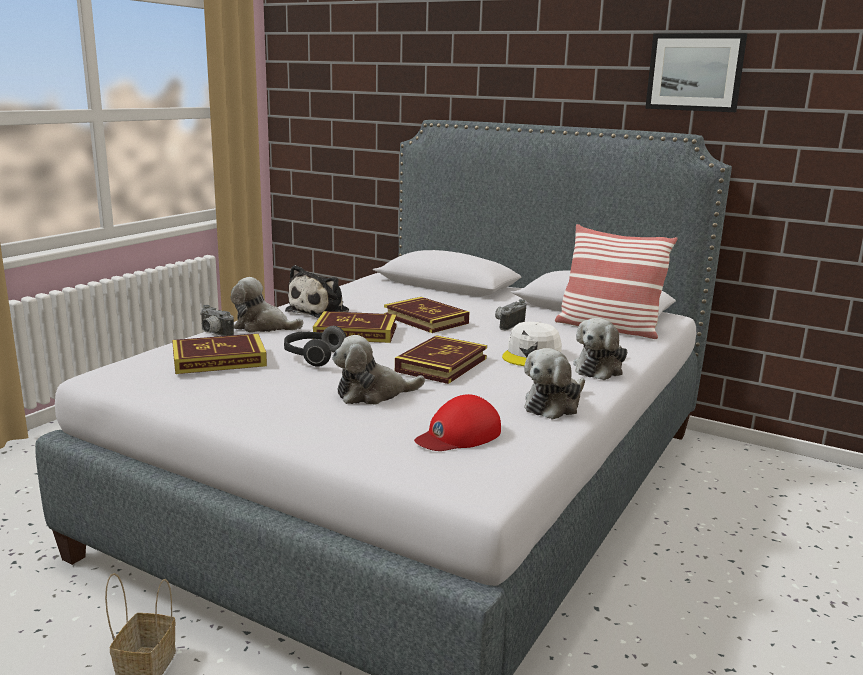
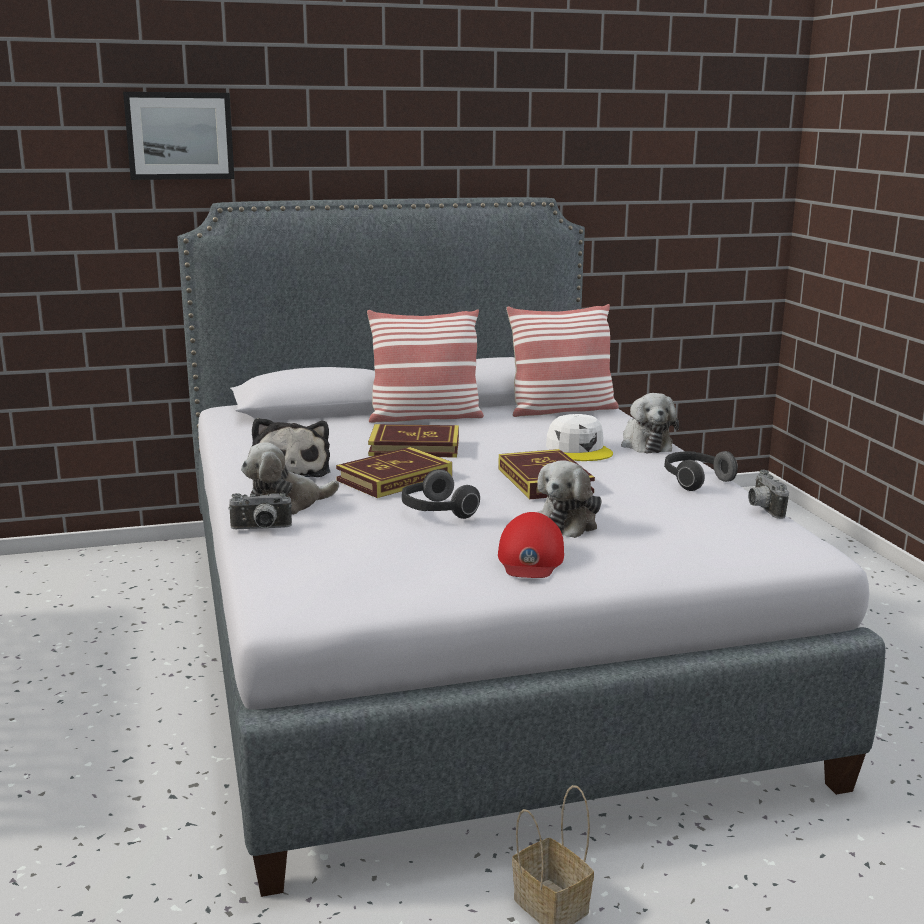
camera: 45 degrees left, 0 degrees up
(219, 359) = (367, 546): book -> none
(458, 435) = (708, 525): red cap -> red cap (530, 558)
(493, 305) = (425, 417): none -> pillow
(507, 324) = (486, 430): camera -> camera (762, 509)
(554, 405) = (695, 481): plush toy -> headphones
(695, 72) = (529, 132): picture -> picture (179, 136)

